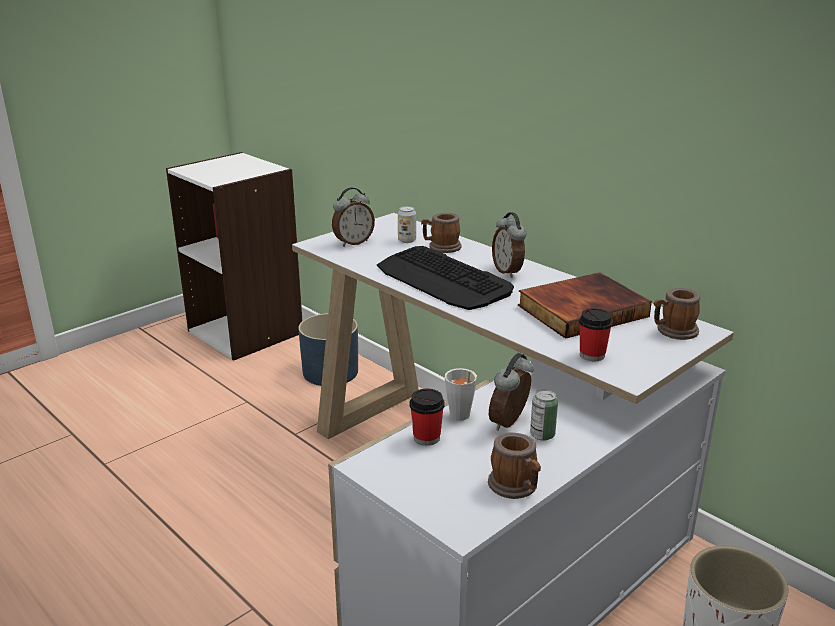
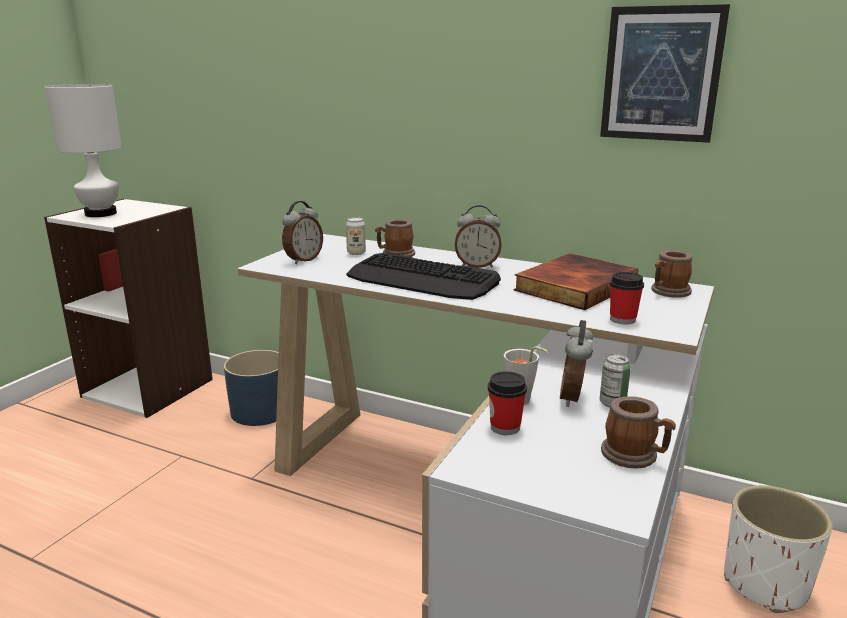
camera: 20 degrees left, 5 degrees down
(211, 169) = (100, 213): none -> white table lamp
(508, 271) = (477, 266): alarm clock -> alarm clock turned 45 degrees counterclockwise
(696, 101) = (661, 74): none -> picture

